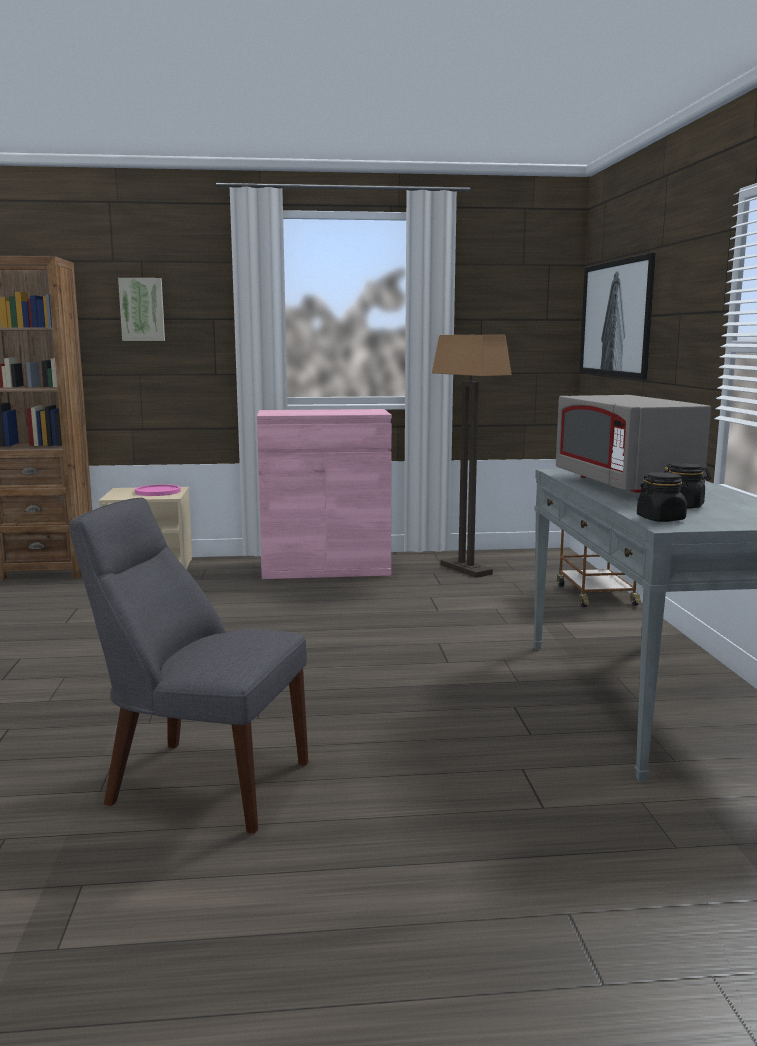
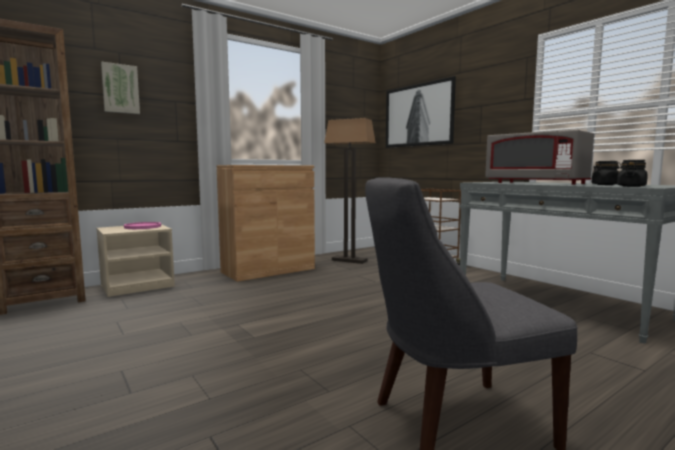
camera: 30 degrees left, 5 degrees down
(325, 568) = (268, 270): pink cabinet -> brown cabinet

